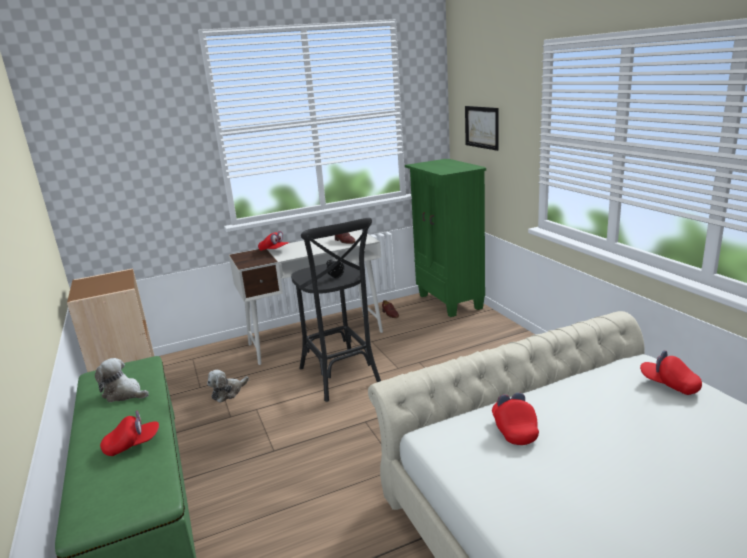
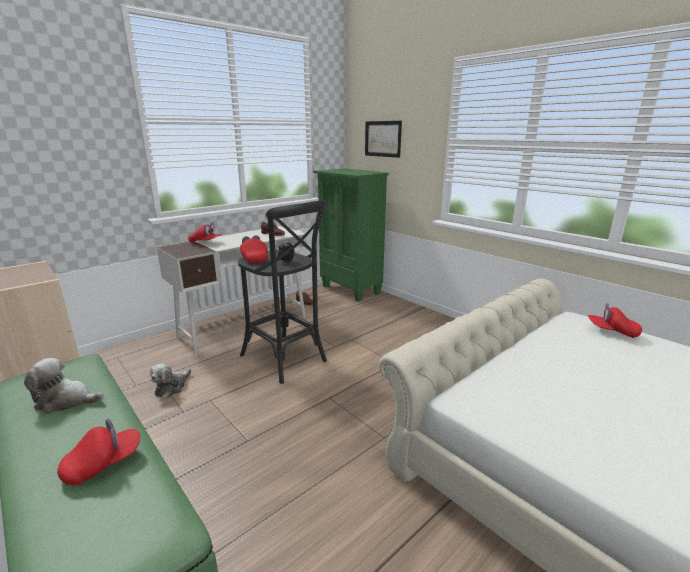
camera: 20 degrees left, 0 degrees up
(514, 429) = (529, 383): red cap -> red cap (254, 259)

